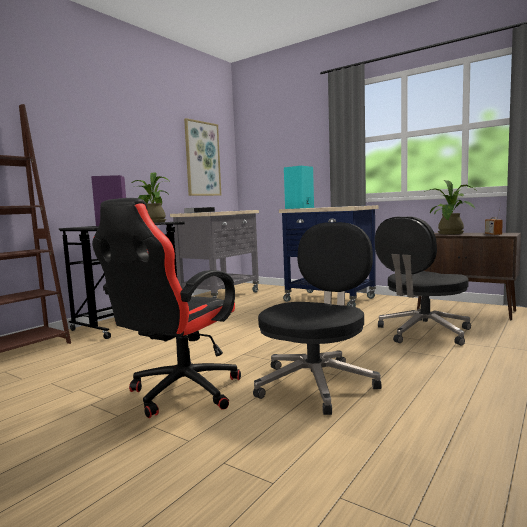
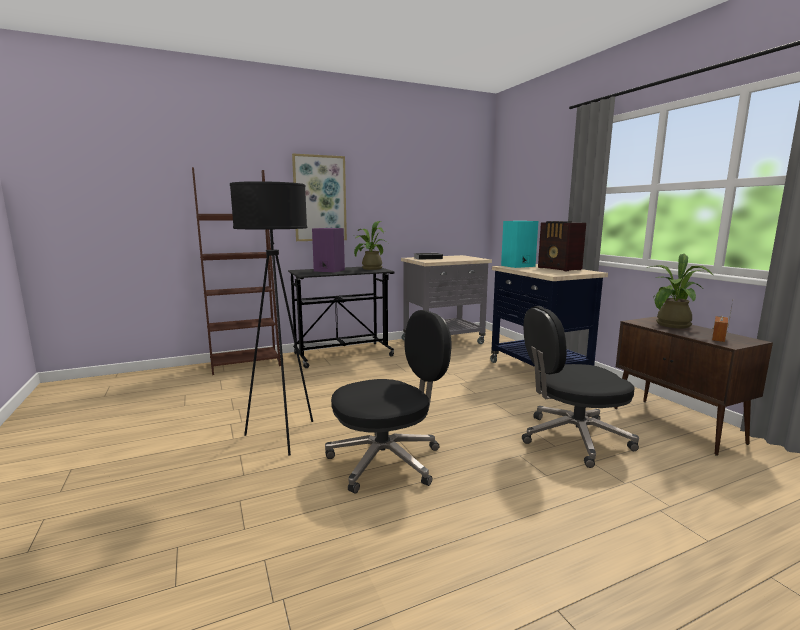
camera: 30 degrees right, 5 degrees up
(179, 396) = (284, 436): black office chair -> black floor lamp
(202, 159) = (446, 202): picture -> picture (320, 198)
(337, 206) = (559, 269): none -> radio

